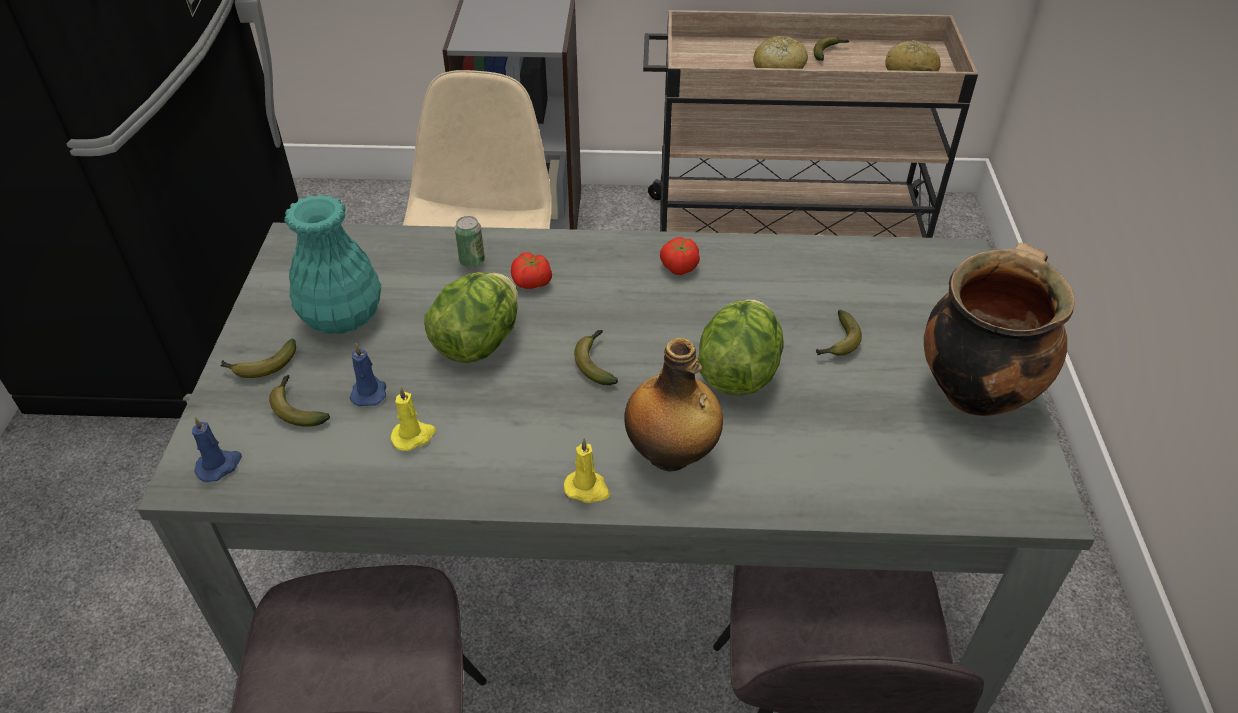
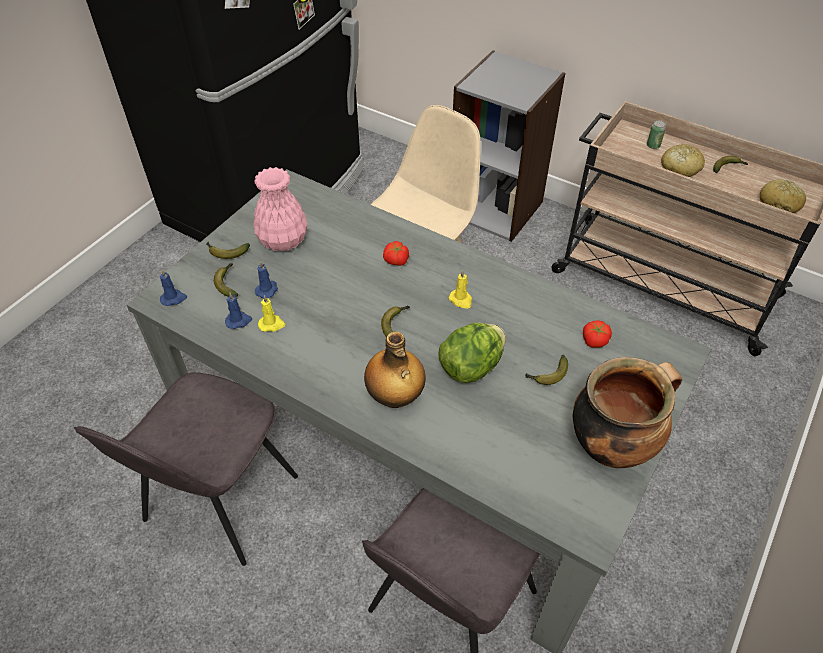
camera: 30 degrees right, 5 degrees up
(344, 316) = (284, 240): turquoise vase -> pink vase
(356, 453) = (239, 321): none -> blue candle
(472, 261) = (373, 234): can -> can (653, 145)
(478, 342) = (341, 285): lettuce -> none
(587, 489) = (336, 395): yellow candle -> yellow candle (461, 300)
(679, 266) = (488, 285): tomato -> tomato (594, 340)

